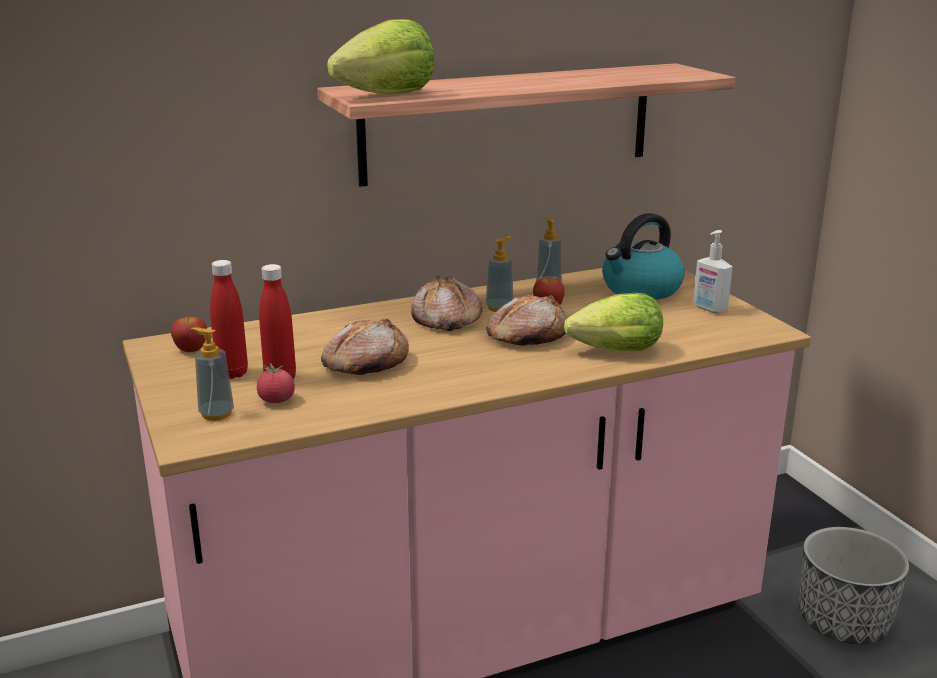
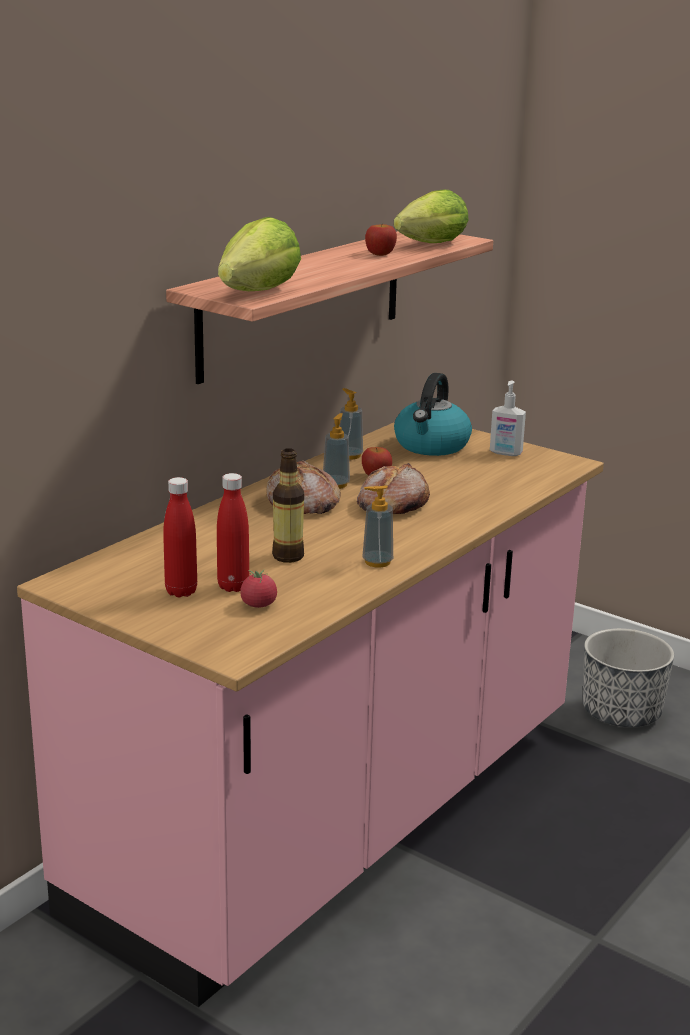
camera: 30 degrees left, 0 degrees up
(191, 349) = (105, 579): apple -> apple (380, 254)
(216, 414) = (222, 628): soap dispenser -> soap dispenser (377, 562)
(365, 363) = (288, 556): bread -> bottle
(611, 352) = (475, 504): lettuce -> lettuce (428, 245)

